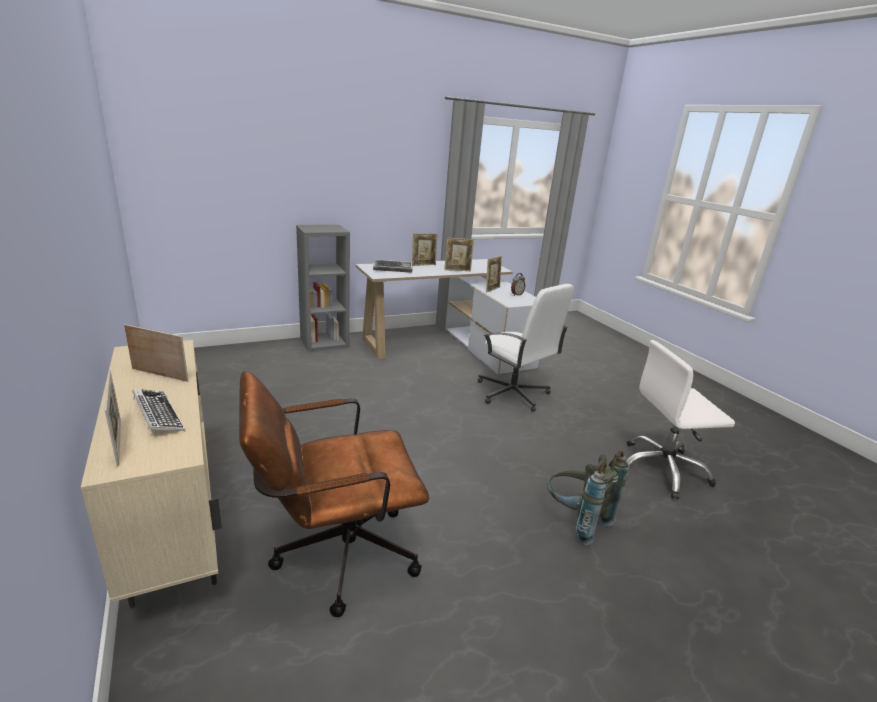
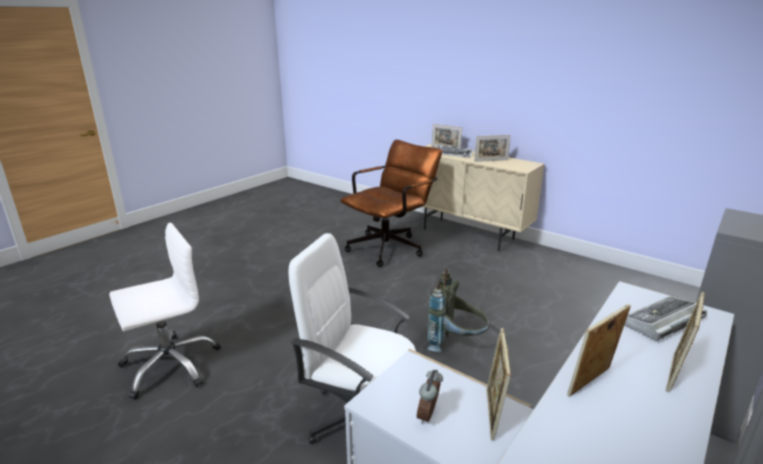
camera: 155 degrees right, 0 degrees up
(574, 520) = (264, 297): grey backpack -> grey backpack (456, 343)

